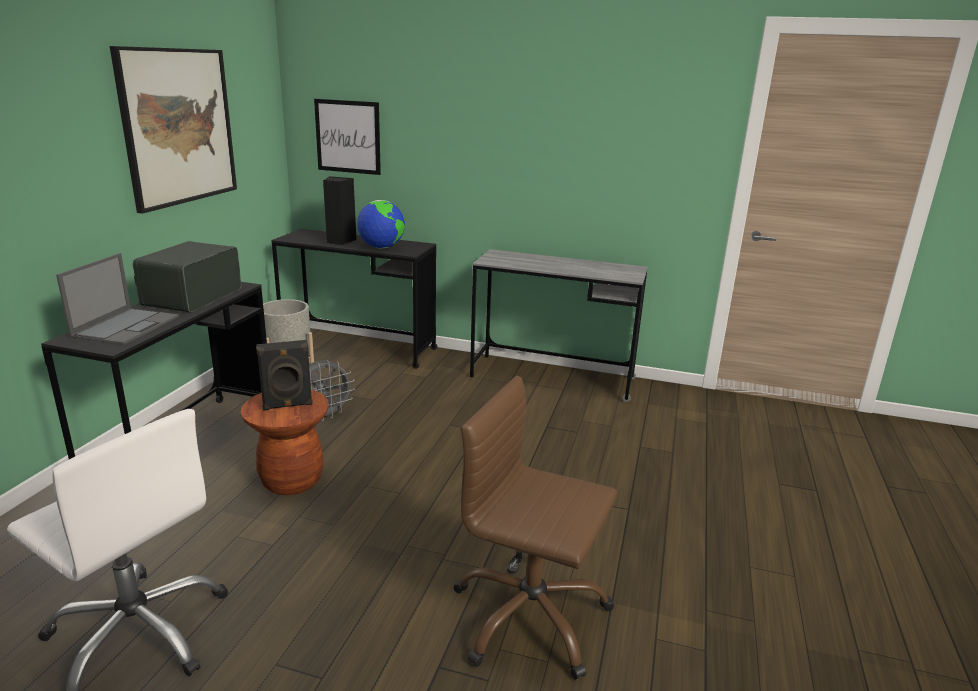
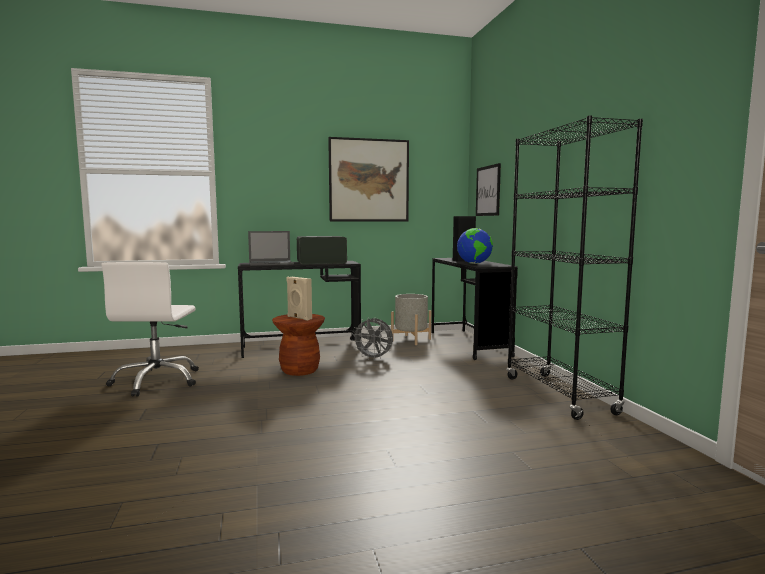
camera: 60 degrees right, 15 degrees down
(287, 405) = (298, 318): black speaker -> beige speaker
(529, 617) = (219, 458): brown office chair -> none
(552, 377) = (559, 395): grey desk -> black bookcase

